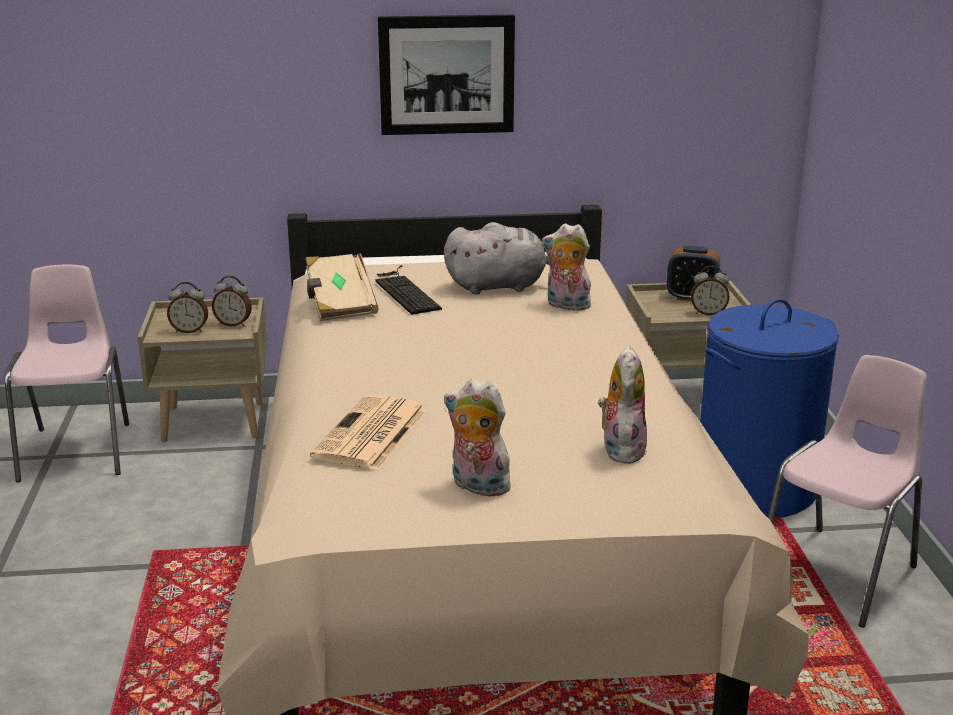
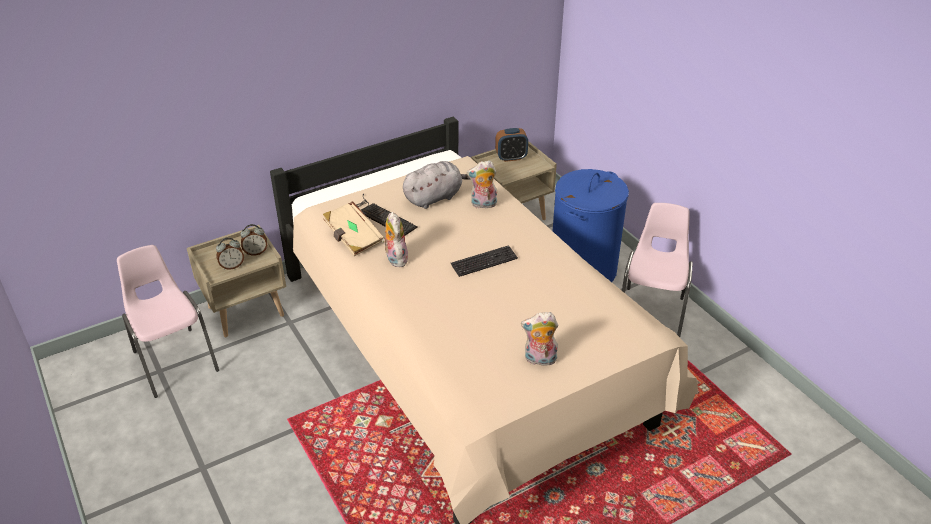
camera: 25 degrees left, 15 degrees up
(371, 434) = (458, 340): newspaper -> none
(446, 75) = (359, 61): picture -> none
(503, 362) = (484, 262): none -> keyboard
(621, 449) = (587, 310): plush toy -> plush toy (395, 258)
(708, 313) = (528, 169): alarm clock -> none

